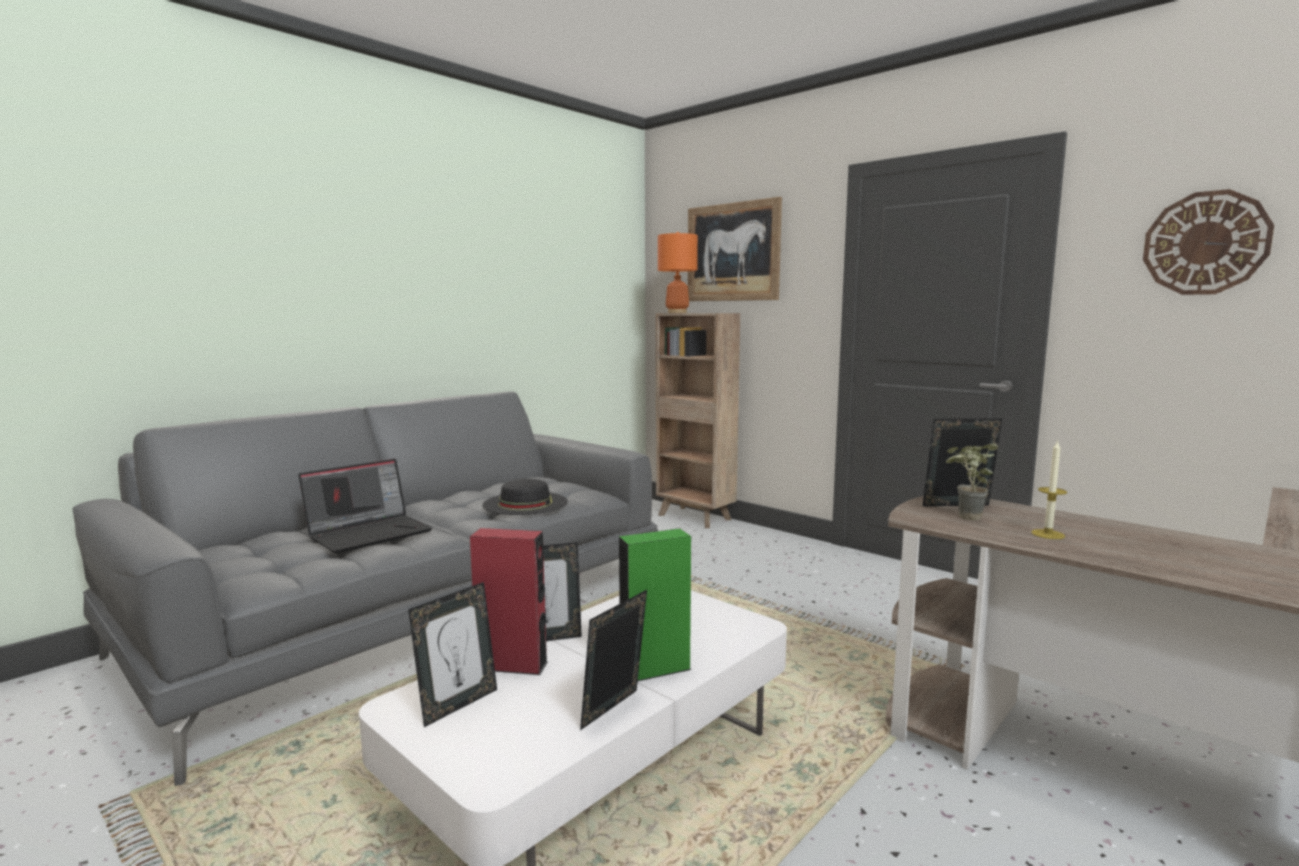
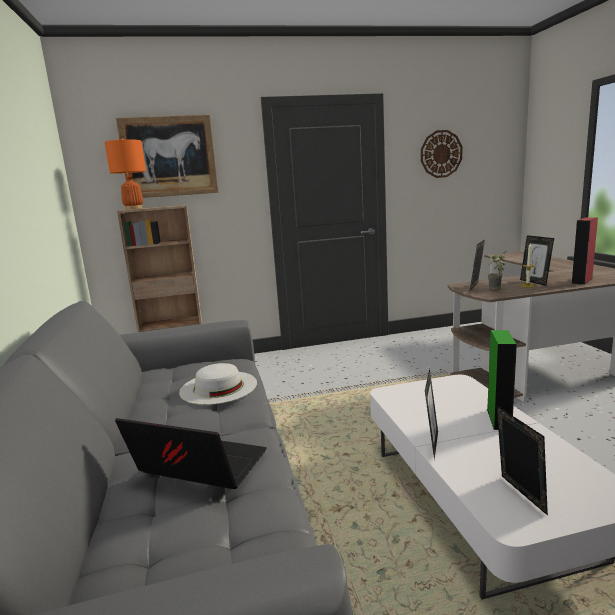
camera: 55 degrees left, 5 degrees up
(370, 533) = (197, 468): laptop -> laptop turned 60 degrees counterclockwise
(512, 665) = (467, 464): red speaker -> red speaker (582, 281)
(525, 503) = (218, 387): black hat -> white hat
(615, 712) = (547, 441): picture frame -> picture frame (534, 282)

